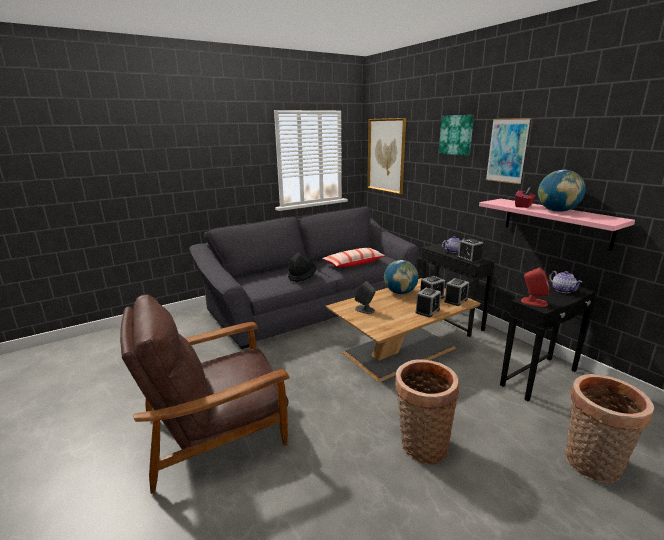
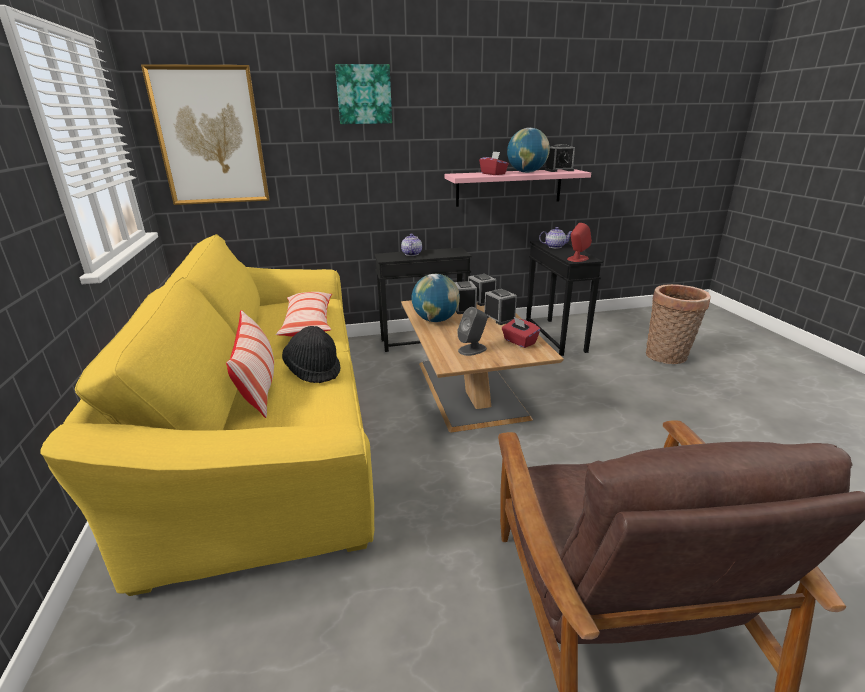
camera: 70 degrees left, 5 degrees up
(283, 270) = (258, 385): none -> pillow
(313, 304) = (272, 428): grey sofa -> yellow sofa
(391, 322) = (519, 342): none -> red tissue box
(421, 444) = (647, 422): basket -> none
(469, 259) = (446, 254): alarm clock -> alarm clock (559, 170)
(507, 151) = (444, 113): picture -> none

